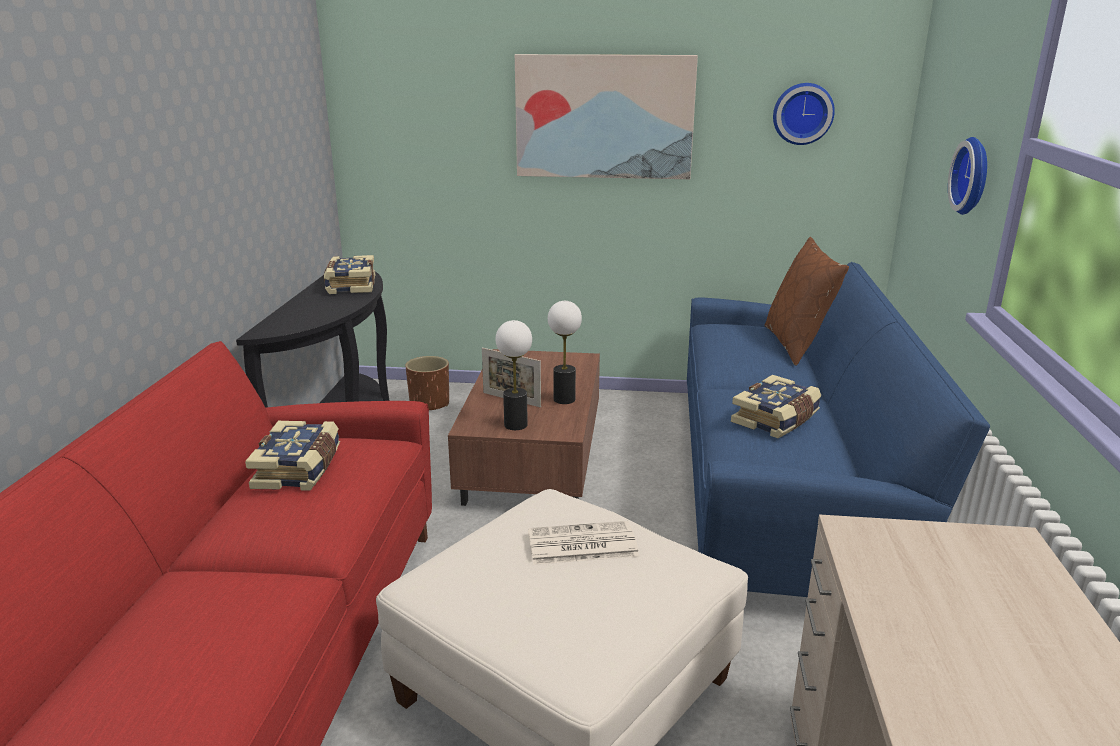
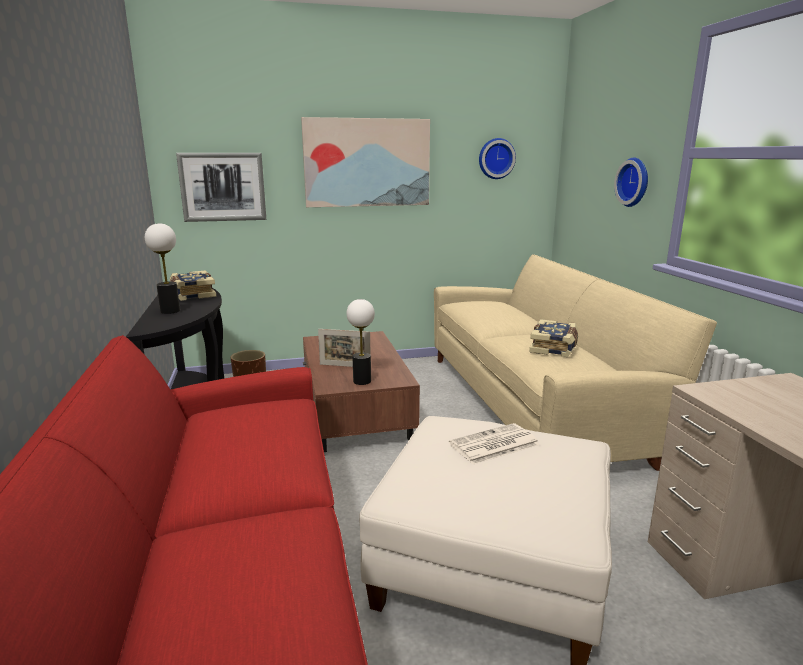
camera: 20 degrees left, 5 degrees down
(299, 469) = (238, 429): book -> none
(414, 145) = (223, 187): none -> picture
(564, 399) = (383, 361): table lamp -> table lamp (170, 311)
(782, 489) = (534, 403): blue sofa -> beige sofa
(797, 344) = (519, 307): brown pillow -> none

